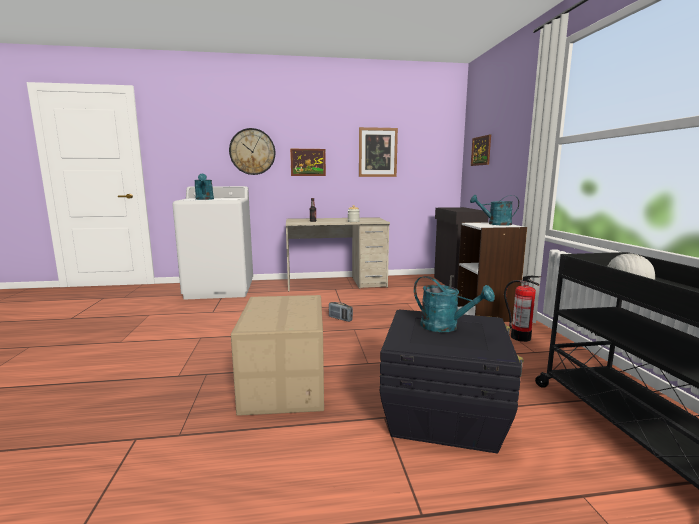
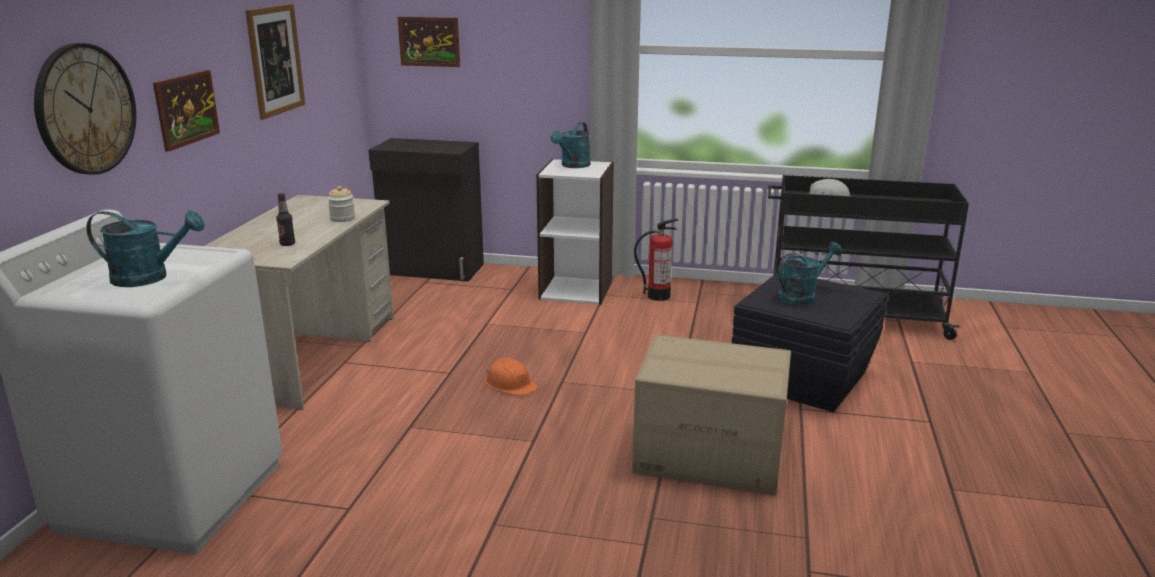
camera: 70 degrees left, 10 degrees up
(340, 319) = (510, 384): radio -> orange hard hat

